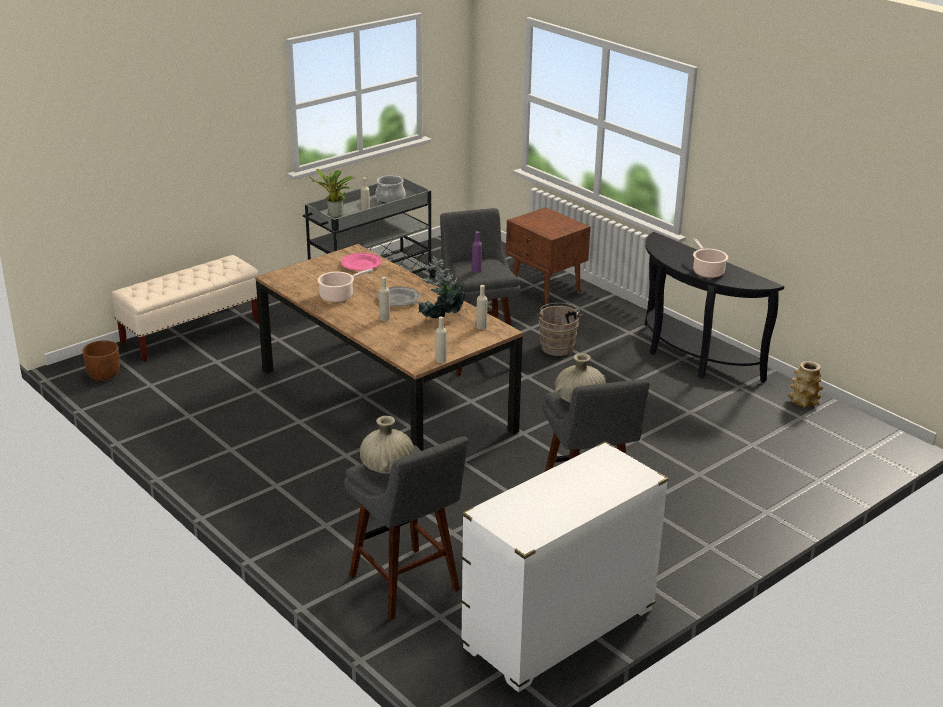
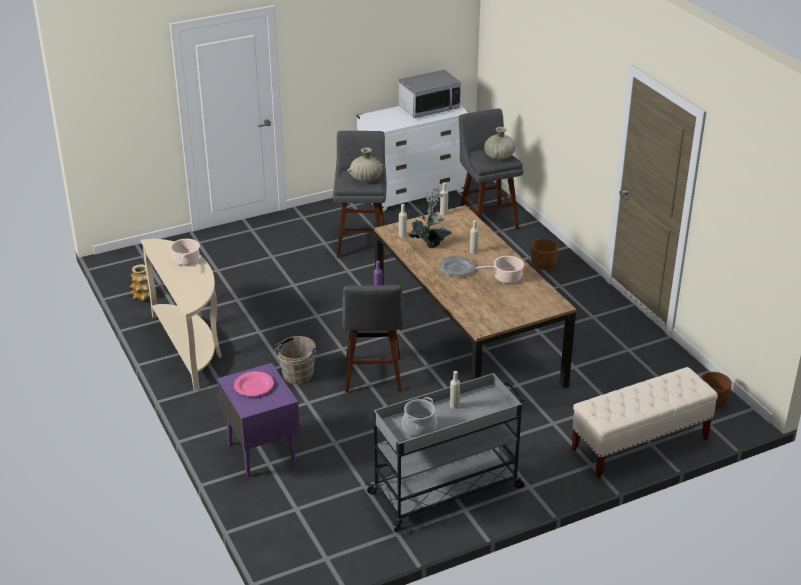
camera: 165 degrees left, 5 degrees up
(302, 515) = (543, 265): none -> brown planter
(335, 216) = (488, 405): potted plant -> none
(361, 264) = (479, 310): pink plate -> pink plate (254, 386)
(545, 512) = (429, 108): none -> microwave
(546, 291) = (261, 451): brown nightstand -> purple nightstand
(691, 358) = (190, 347): black console table -> beige console table

